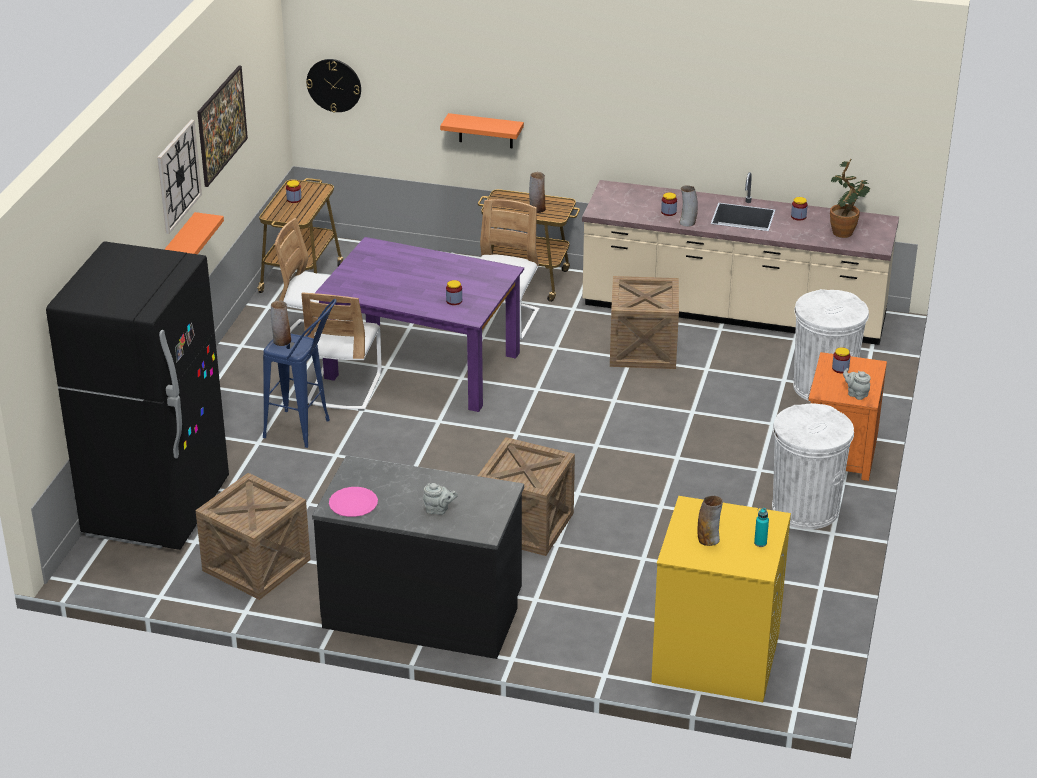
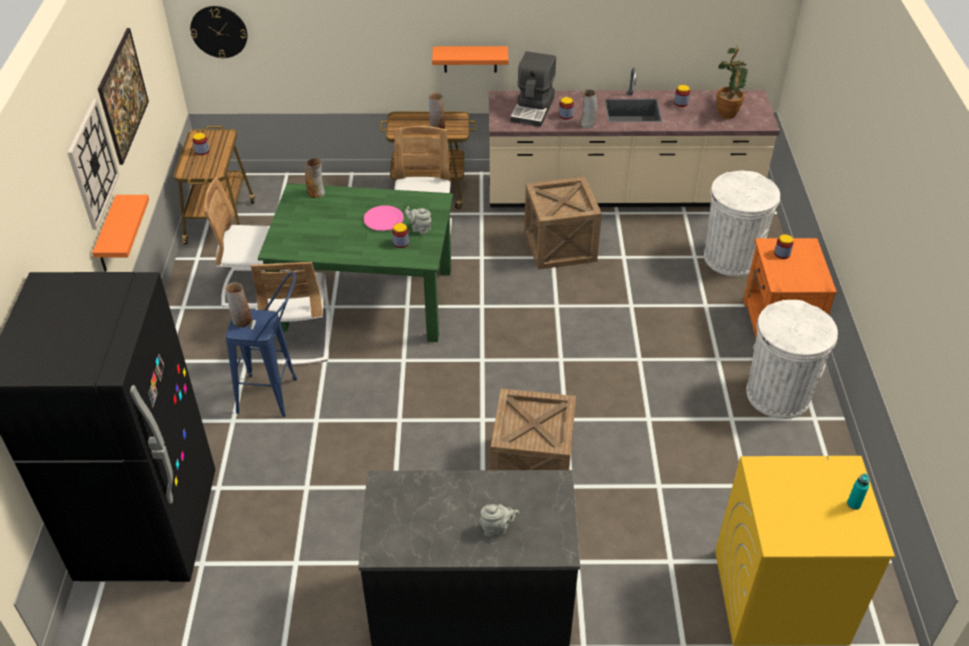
camera: 15 degrees left, 10 degrees up
(256, 565) = (277, 581): crate -> none
(353, 503) = (399, 539): pink plate -> pink plate (383, 219)
(421, 366) = (365, 299): purple dining table -> green dining table
(485, 131) = (375, 58): orange shelf -> orange shelf (470, 59)
(637, 202) = (533, 109): none -> coffee machine
(708, 539) = (800, 511): vase -> vase (316, 193)
(856, 394) = (810, 280): grey teapot -> grey teapot (420, 229)

